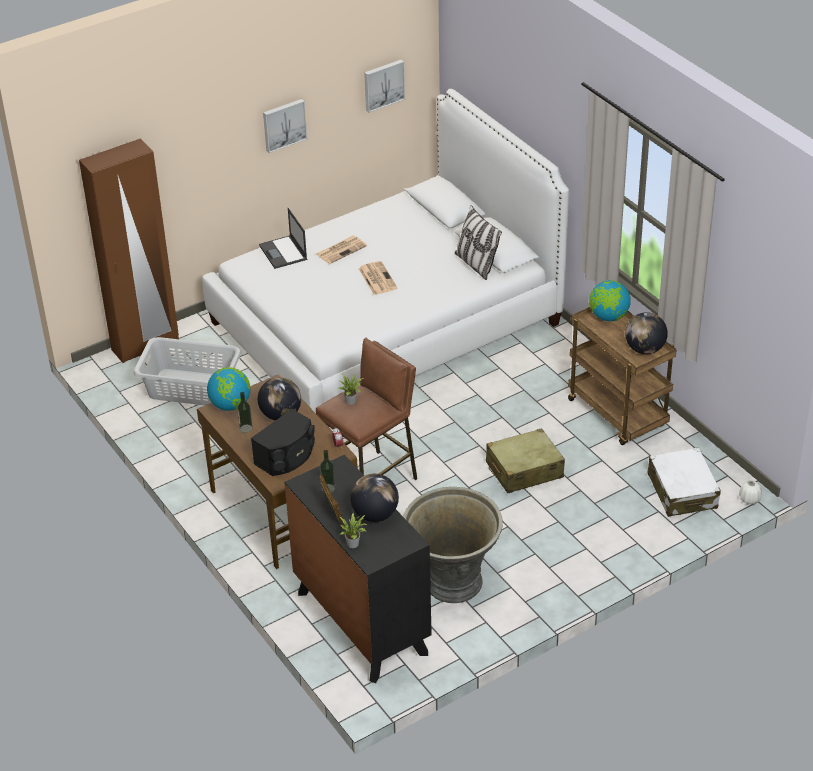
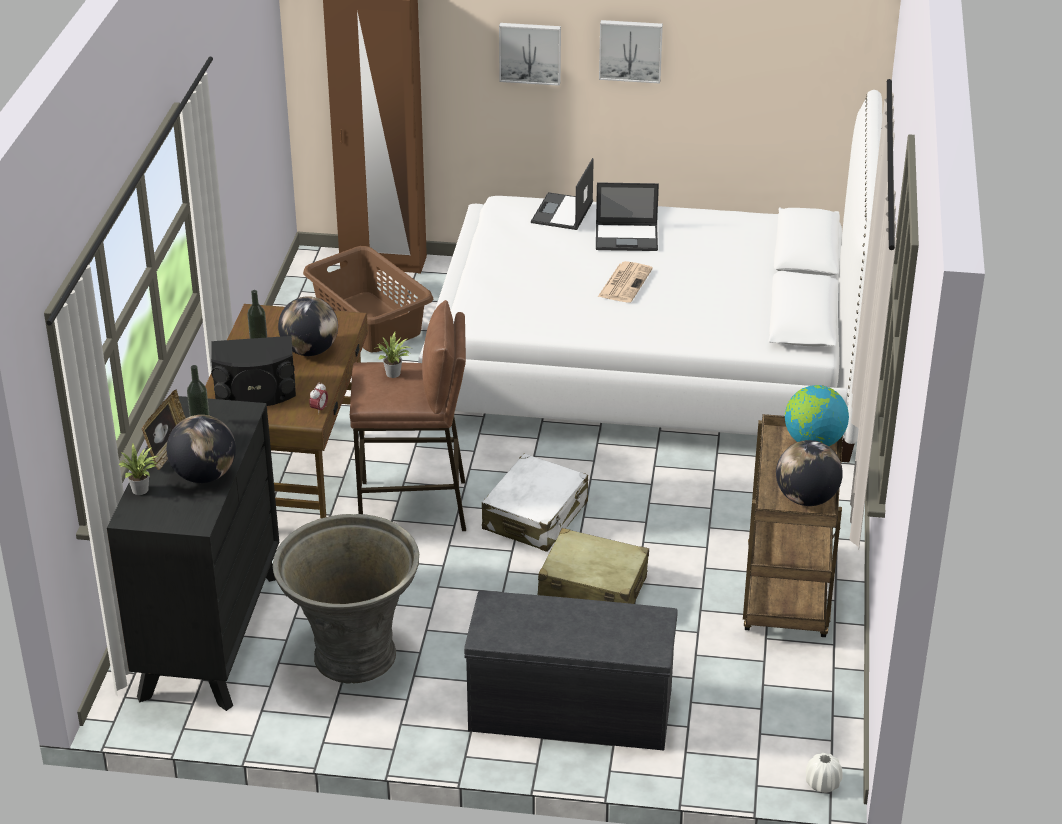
camera: 40 degrees right, 5 degrees down
(190, 387) = (370, 321): grey laundry basket -> brown laundry basket
(230, 405) = (278, 316): globe -> none
(341, 250) = (627, 237): newspaper -> laptop
(383, 85) = (795, 53): picture -> picture (530, 52)
(476, 264) = (757, 322): pillow -> none
(595, 540) = (569, 711): none -> grey bench
(682, 491) = (748, 723): white suitcase -> white suitcase (535, 516)

